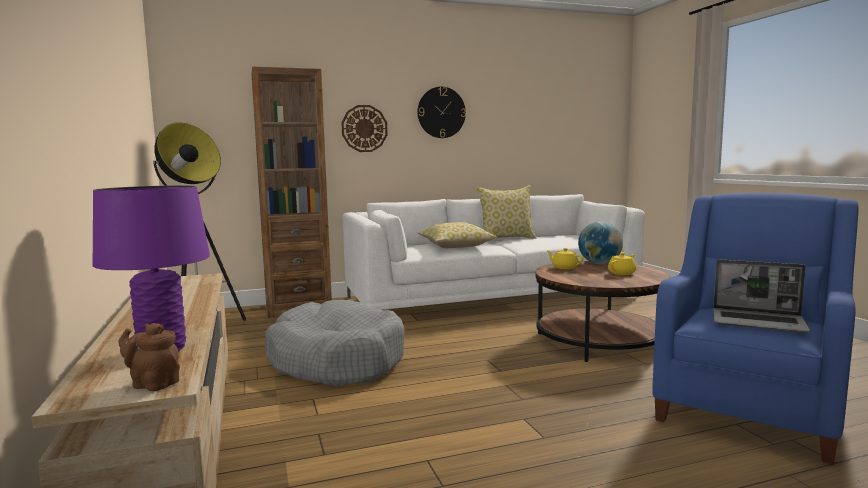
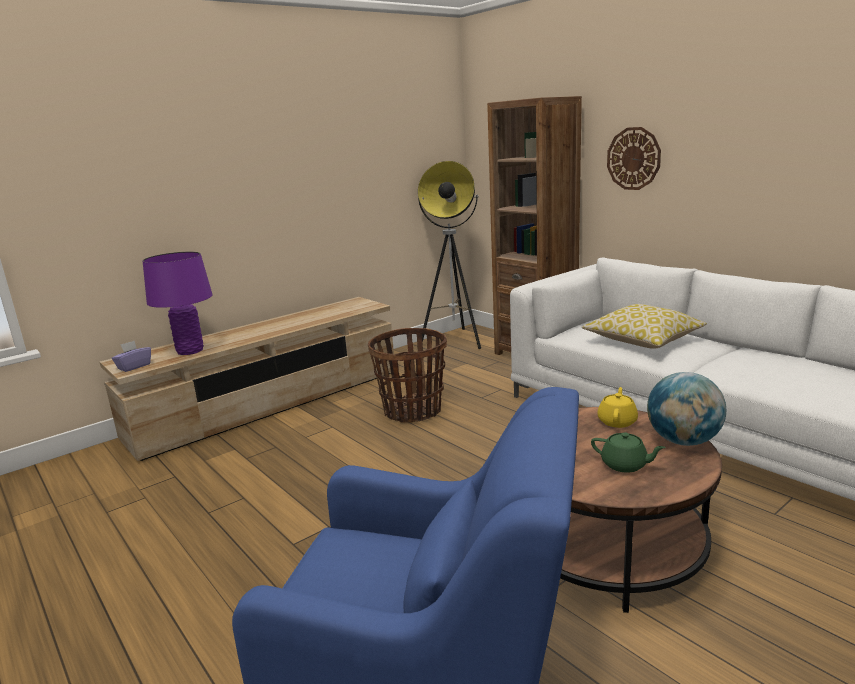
camera: 70 degrees right, 10 degrees up
(153, 383) = (134, 366): brown teapot -> purple tissue box
(336, 361) = (412, 411): grey dog bed -> basket
(441, 112) = (743, 132): wall clock -> none
(506, 239) = (764, 353): pillow -> none
(622, 273) = (625, 465): yellow teapot -> green teapot
(759, 322) = (347, 580): laptop -> none

